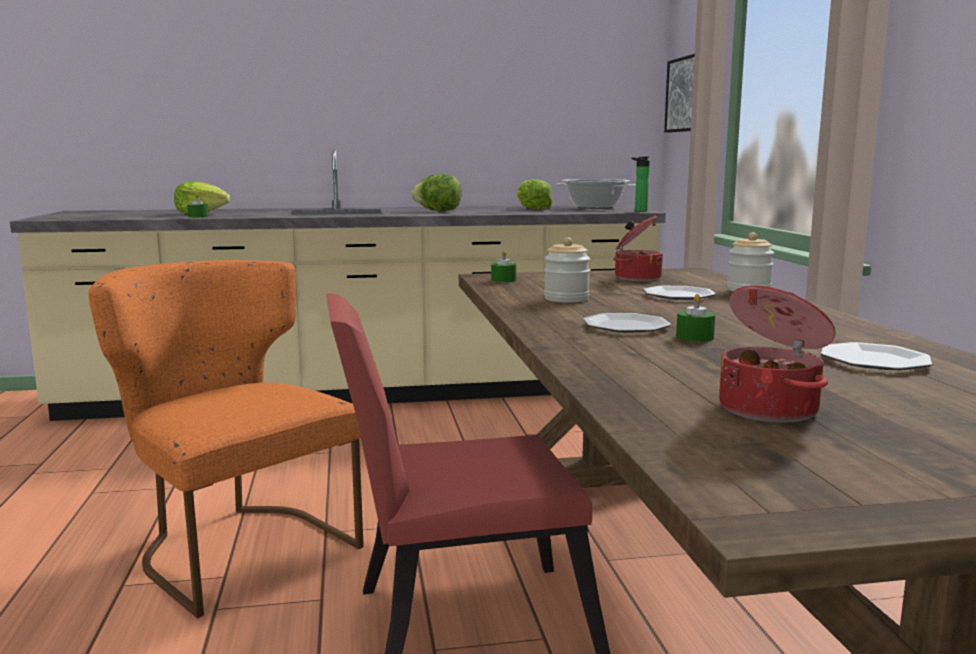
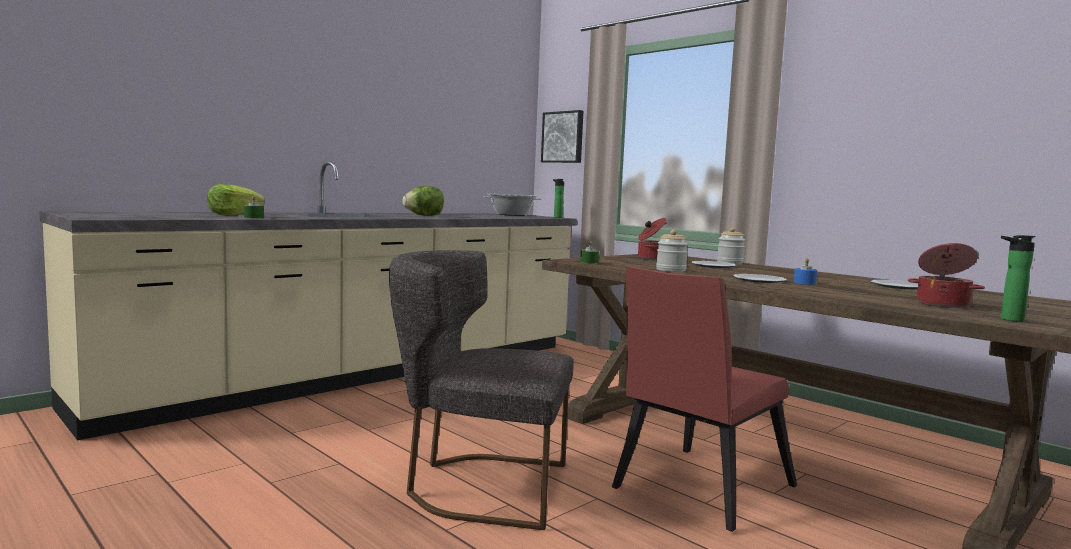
camera: 35 degrees left, 5 degrees down
(236, 546) = (478, 486): orange chair -> grey chair
(532, 209) = (478, 215): lettuce -> none
(694, 337) = (804, 283): green candle -> blue candle
(748, 463) = (1008, 319): none -> bottle

